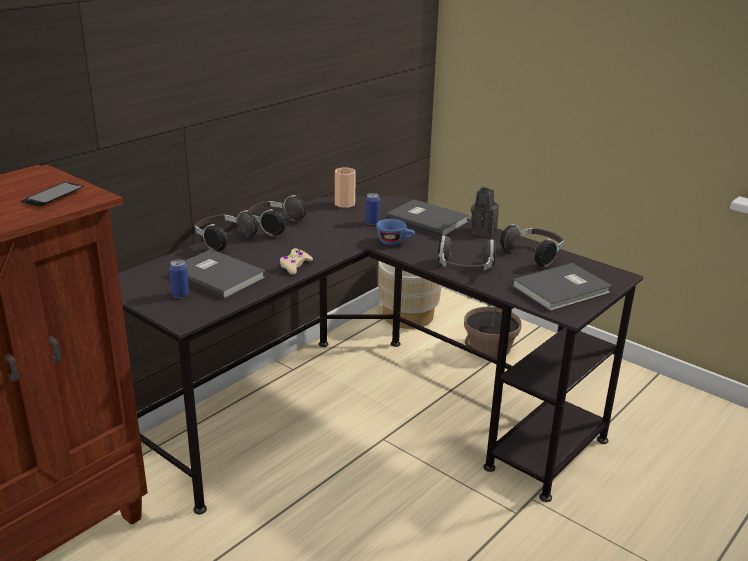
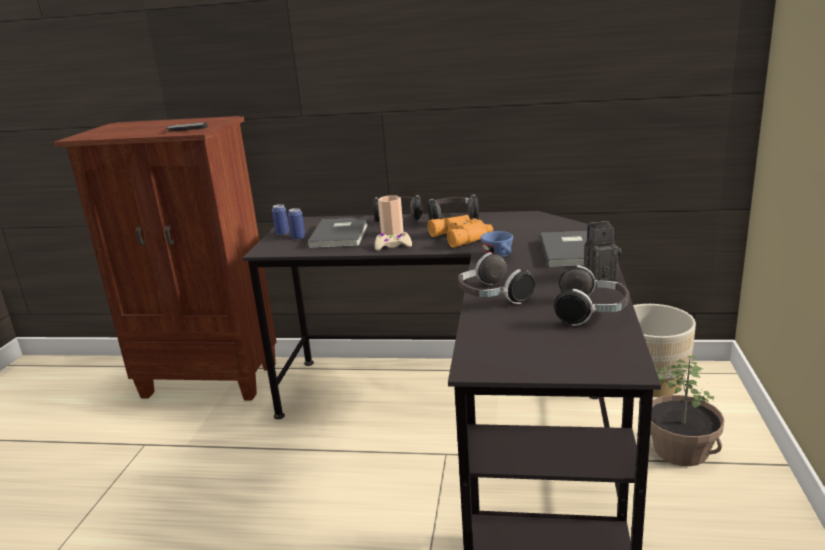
camera: 60 degrees right, 5 degrees down
(326, 236) = (464, 236): none -> orange binoculars
(344, 204) = (541, 220): cup -> cup (392, 234)
(372, 222) = (523, 238): can -> can (282, 233)
(563, 290) = (529, 350): grey book -> none

